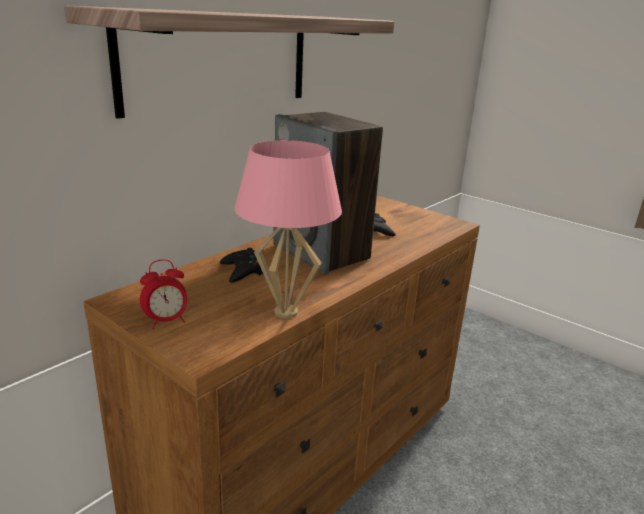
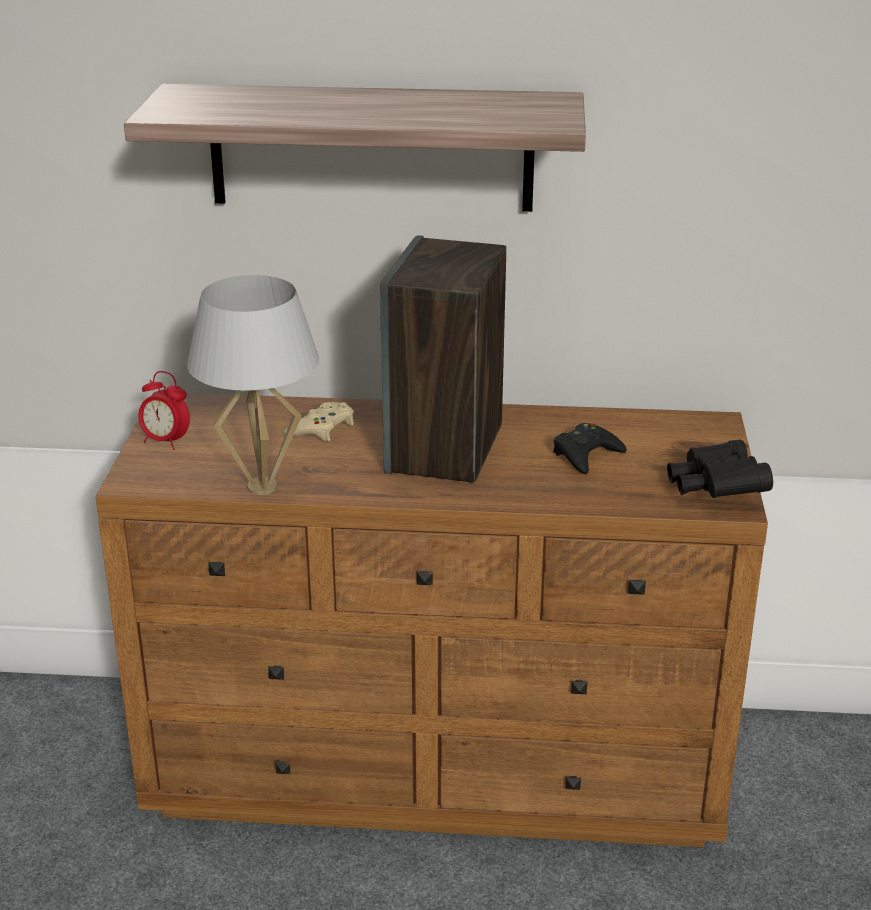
camera: 55 degrees right, 5 degrees up
(242, 270) = (322, 428): black game controller -> beige game controller
(286, 312) = (262, 487): pink table lamp -> white table lamp
(441, 221) = (715, 490): none -> black binoculars

